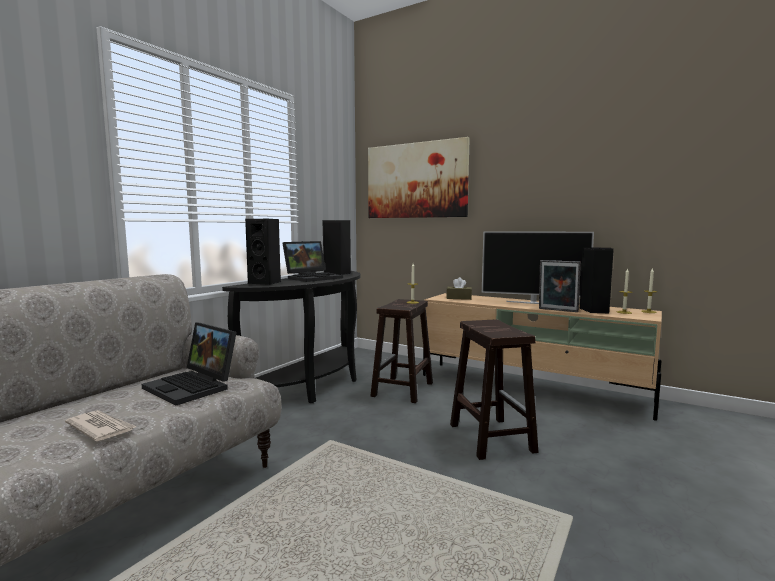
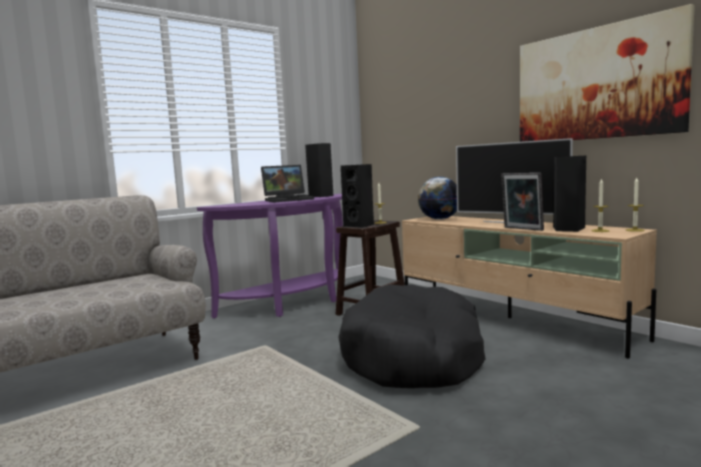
camera: 20 degrees right, 0 degrees up
(101, 428) = (43, 304): newspaper -> none
(194, 387) = (134, 284): laptop -> none
(266, 283) = (238, 204): black speaker -> black speaker (360, 225)
(314, 387) = (294, 304): black console table -> purple console table
(416, 180) = (409, 98): picture -> picture (596, 84)
(459, 298) = (439, 219): brown tissue box -> globe
(490, 437) = (414, 356): brown stool -> black dog bed

